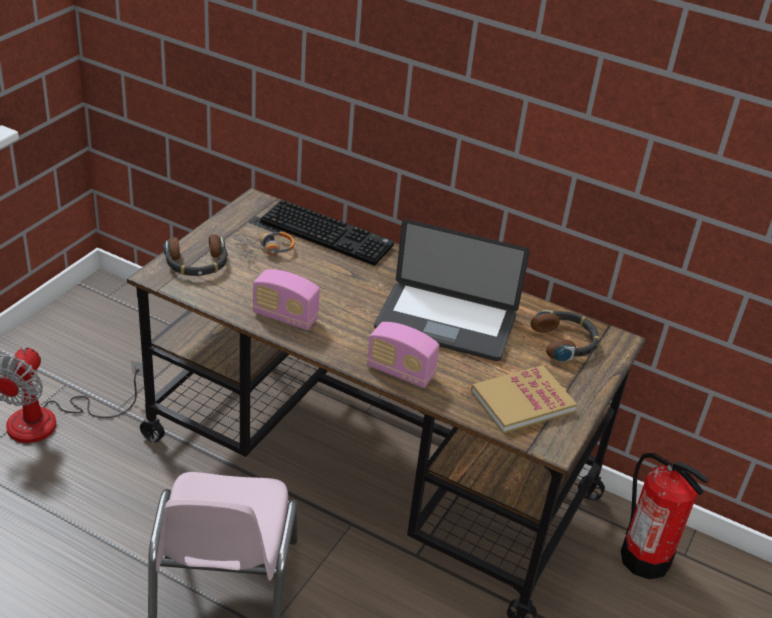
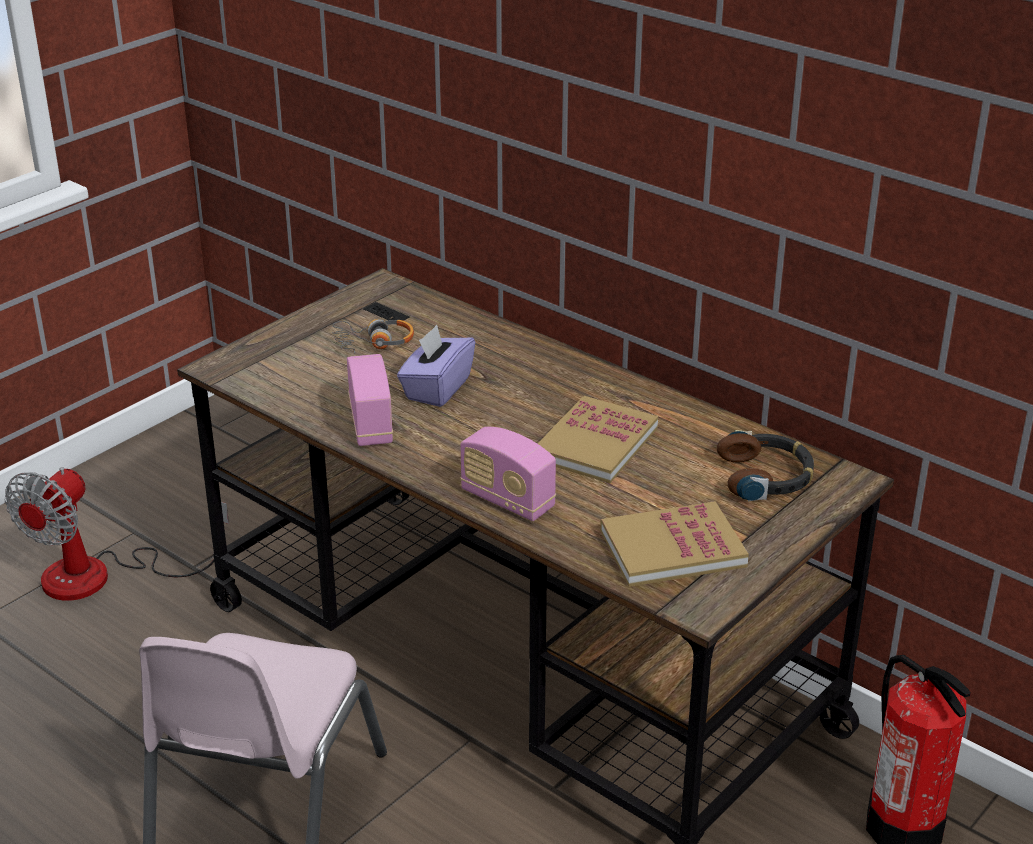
camera: 15 degrees right, 5 degrees down
(196, 263) = (275, 355): headphones -> none
(285, 317) = (371, 424): radio -> radio turned 135 degrees counterclockwise
(322, 285) = (437, 388): none -> purple tissue box
(328, 233) = (469, 326): keyboard -> none
(445, 323) = (595, 444): laptop -> book

